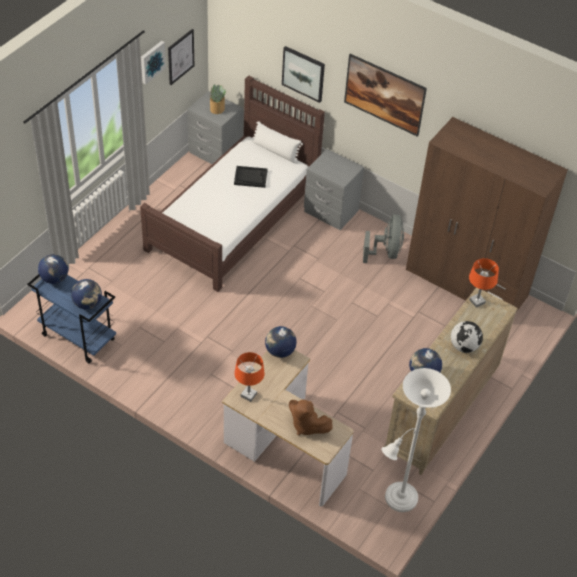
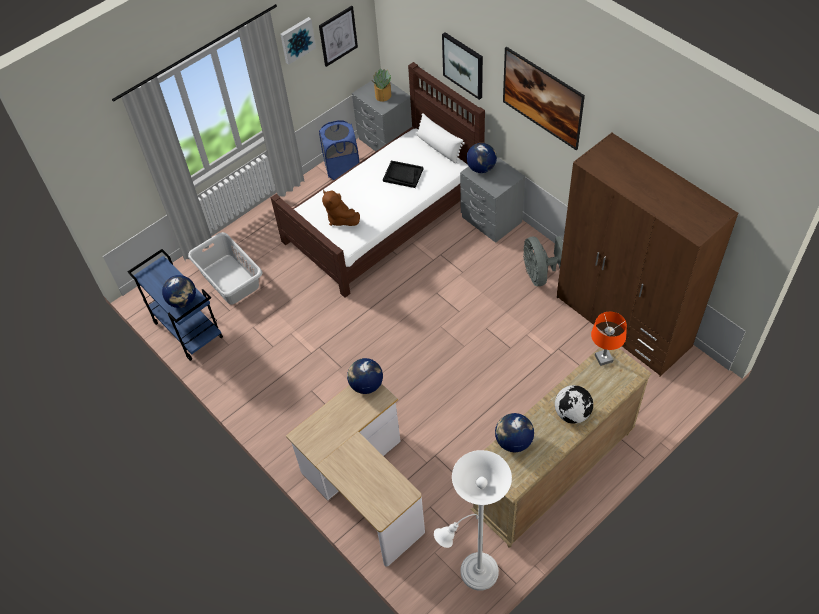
camera: 20 degrees right, 5 degrees up
(54, 278) = (159, 268): globe -> globe (481, 168)
(104, 288) = (230, 279): none -> grey laundry basket
(181, 180) = (342, 169): none -> blue laundry basket
(248, 395) = (316, 432): orange table lamp -> none
(306, 425) = (369, 480): brown plush toy -> brown plush toy (340, 219)
(386, 252) = (539, 274): grey fan -> grey fan turned 150 degrees clockwise

